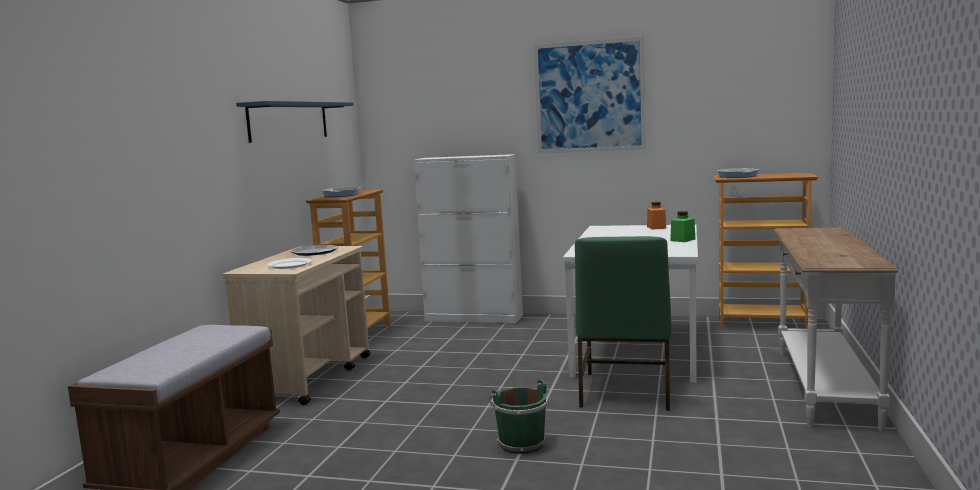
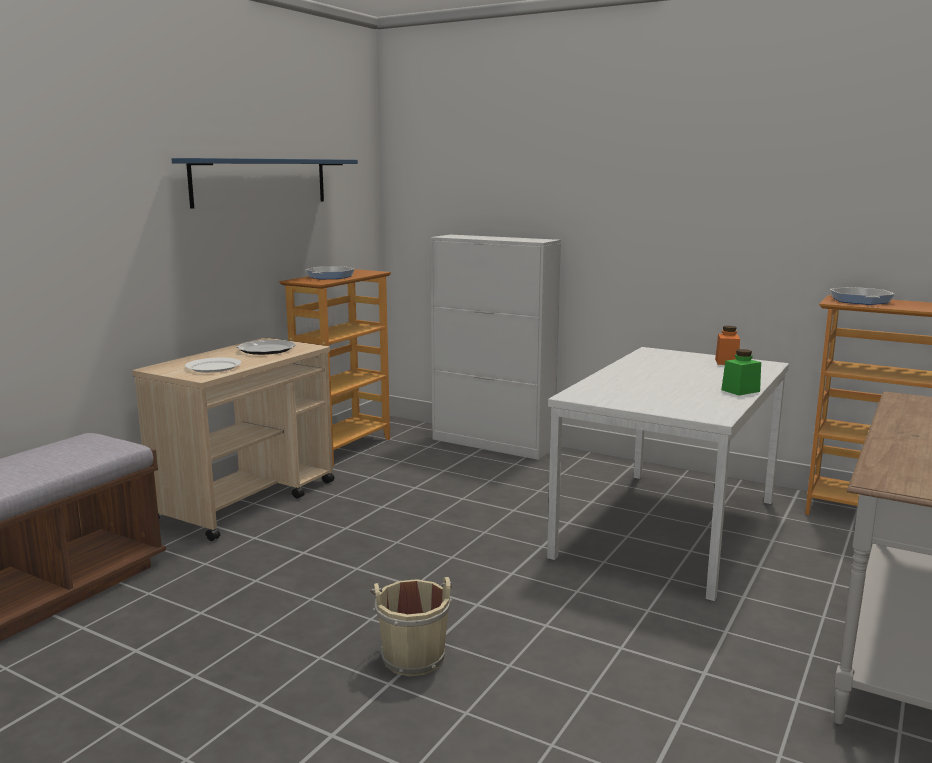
camera: 15 degrees right, 5 degrees up
(520, 443) = (412, 656): green bucket -> beige bucket
(589, 96) = (664, 168): picture -> none
(624, 391) = (604, 597): green chair -> none

